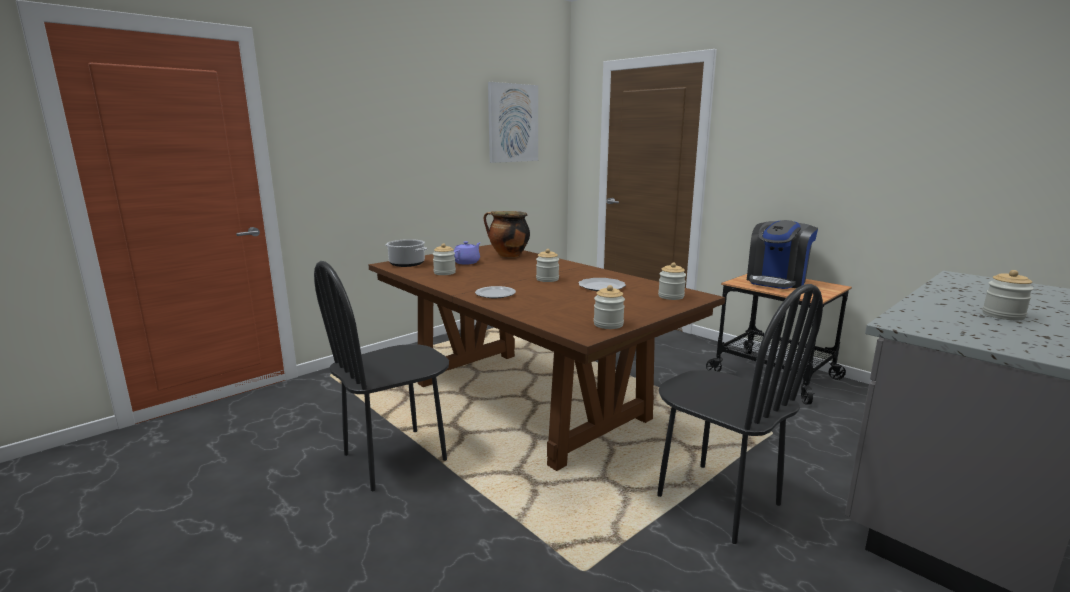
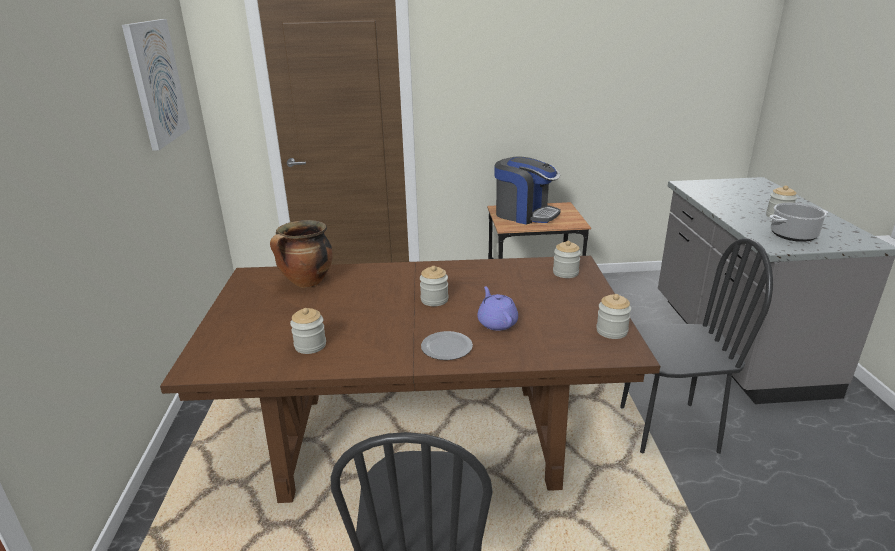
camera: 50 degrees left, 10 degrees up
(406, 264) = (218, 356): cooking pot -> cooking pot (793, 235)
(467, 262) = (289, 315): purple teapot -> purple teapot (497, 322)
(602, 287) = (498, 286): plate -> none
(777, 281) = (525, 214): coffee machine -> coffee machine turned 45 degrees counterclockwise

